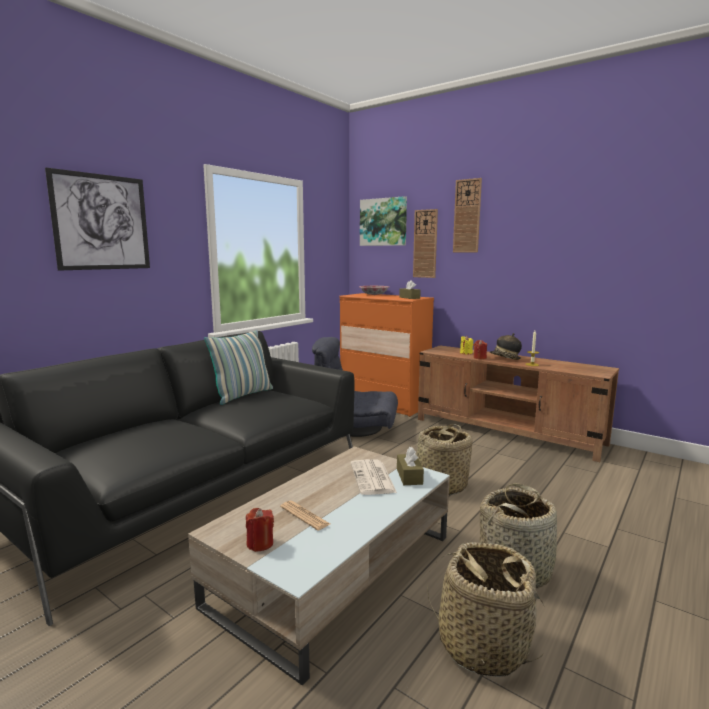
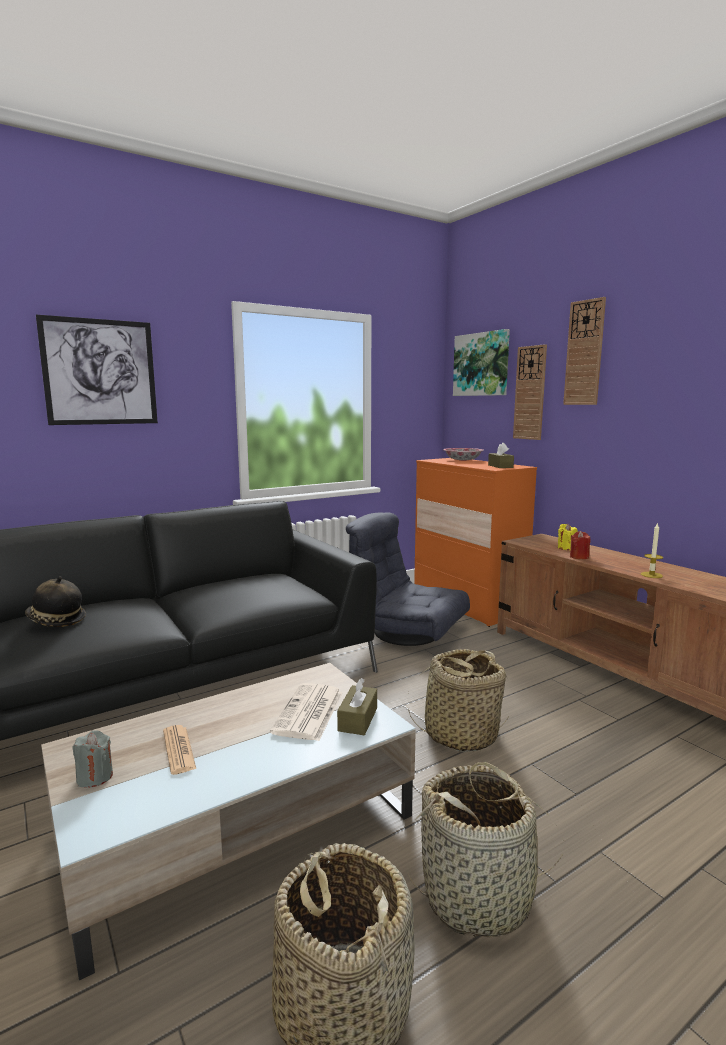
camera: 20 degrees right, 0 degrees up
(242, 395) = (240, 578): pillow -> none
(260, 544) = (95, 777): red candle -> grey candle
(505, 358) = (618, 561): hat -> hat (55, 621)

